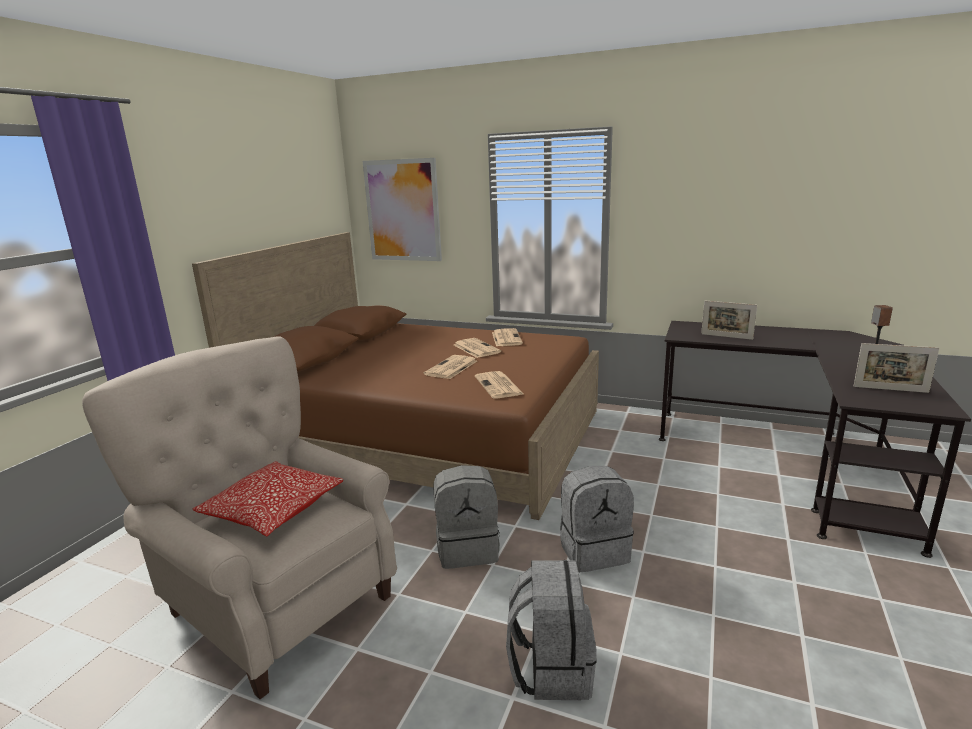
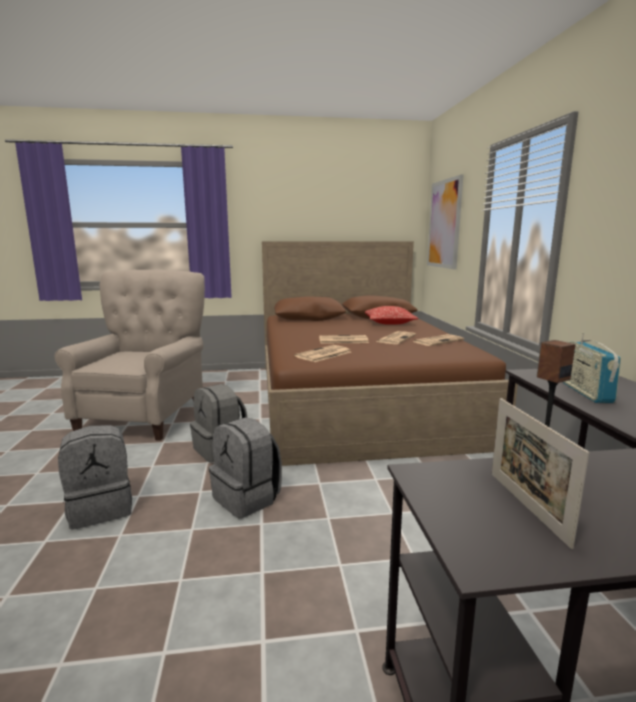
camera: 60 degrees right, 5 degrees down
(273, 510) = (134, 357): pillow -> pillow (389, 323)
(726, 336) = (586, 392): picture frame -> radio

